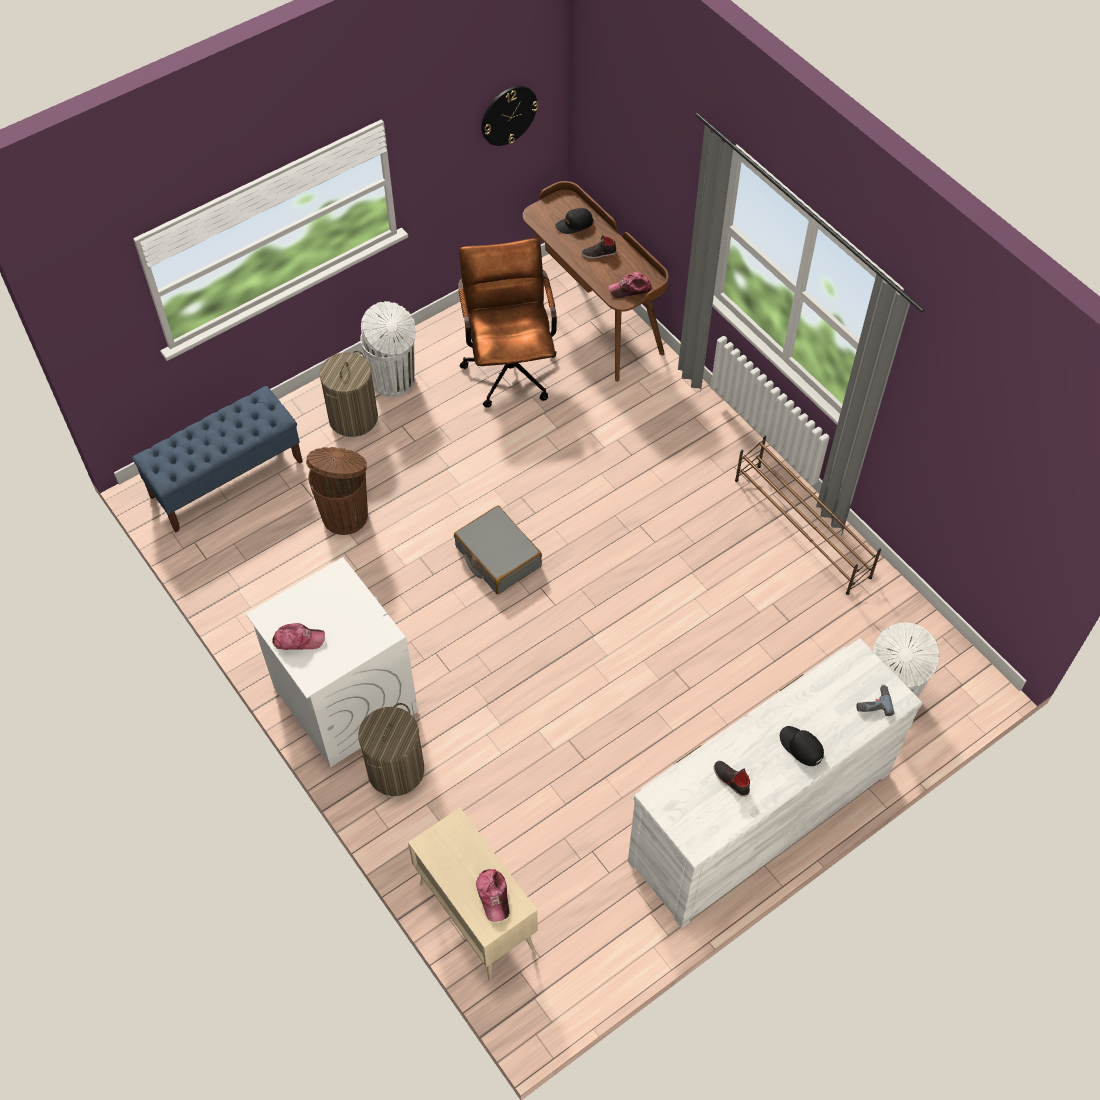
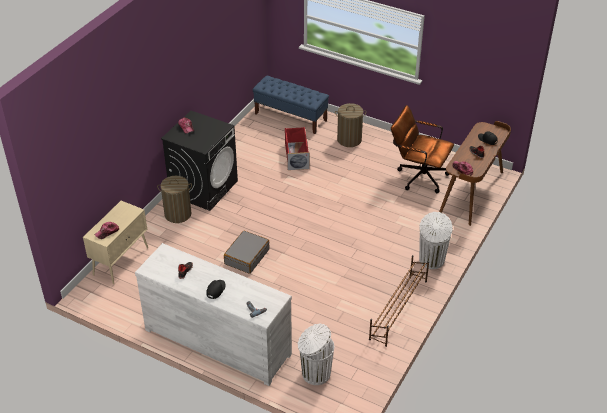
camera: 65 degrees right, 15 degrees down
(344, 699) = (204, 188): white washing machine -> black washing machine
(345, 514) = (296, 155): brown trash can -> red storage box
(394, 381) = (379, 144): white trash can -> white trash can (431, 260)
(497, 557) = (305, 208): grey suitcase -> grey suitcase (246, 256)
(508, 115) = (490, 65): wall clock -> none
(509, 365) = (418, 176): brown office chair -> brown office chair turned 120 degrees counterclockwise

